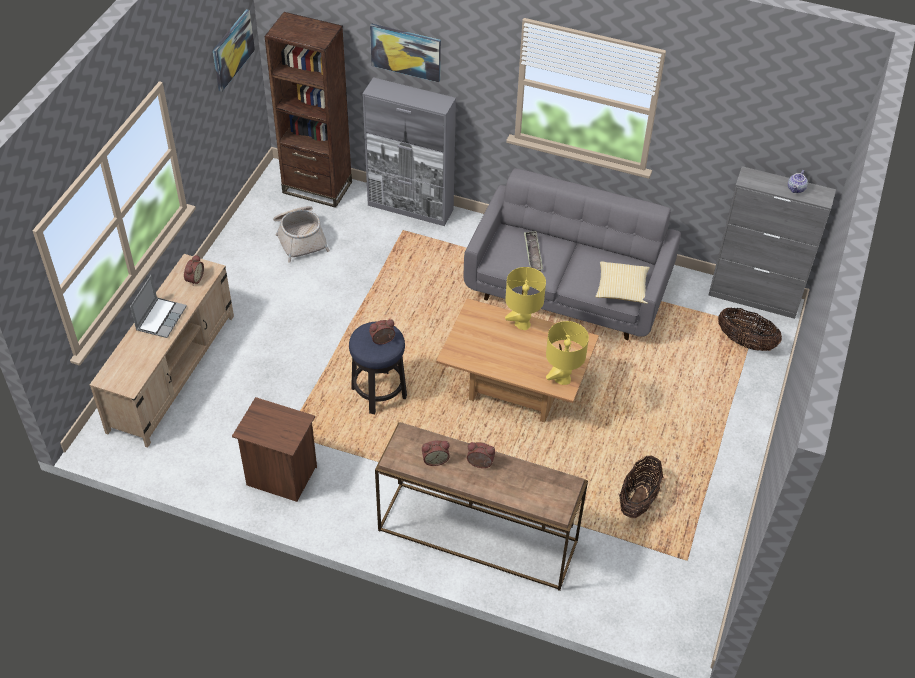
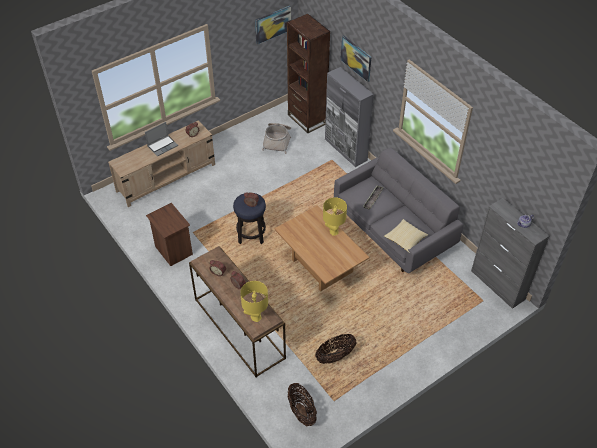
camera: 35 degrees right, 0 degrees up
(562, 379) = (329, 269): yellow table lamp -> yellow table lamp (255, 317)
(745, 342) = (470, 306): basket -> basket (301, 411)

